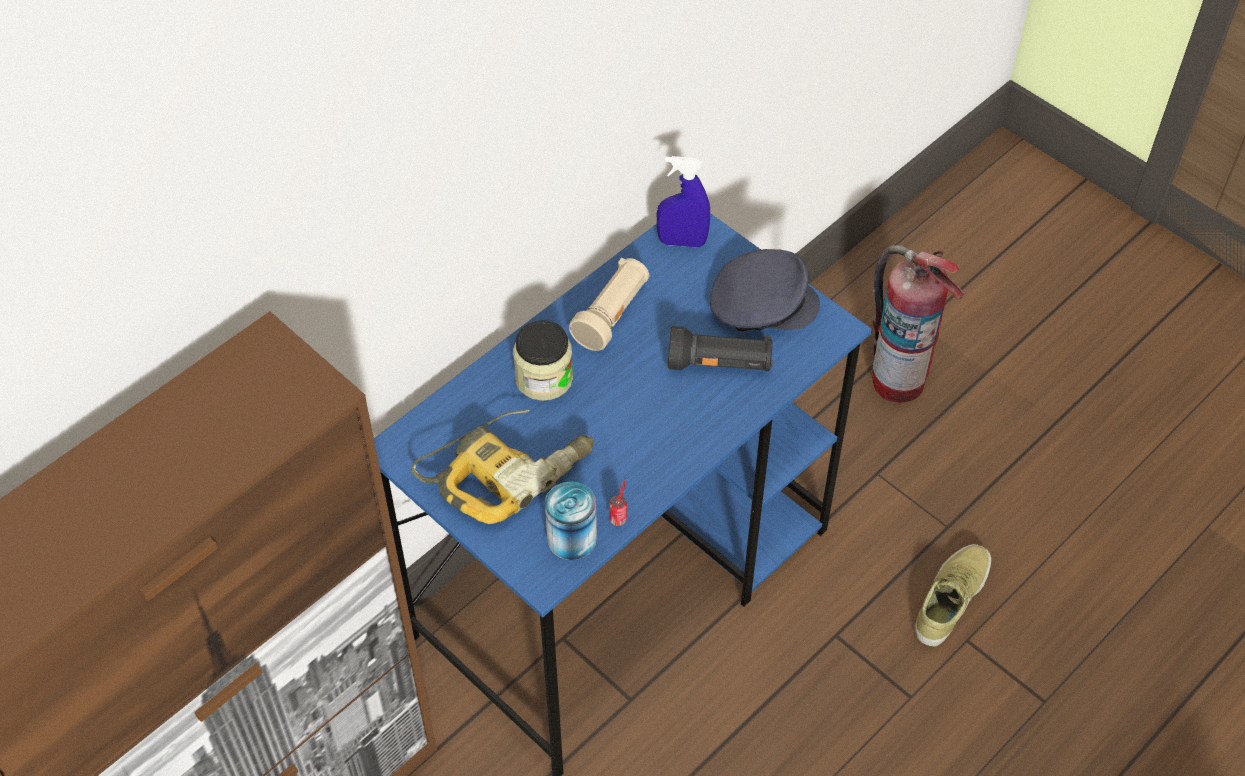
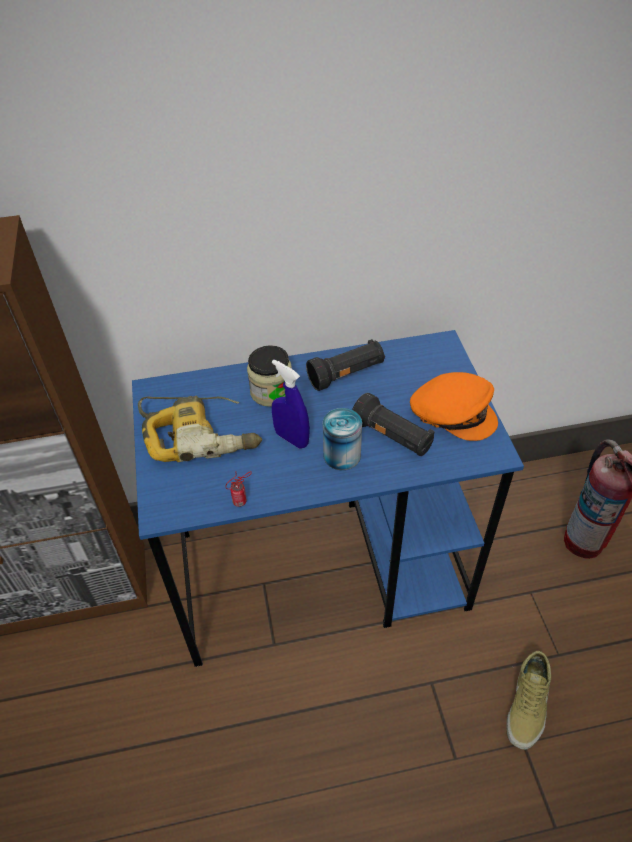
camera: 35 degrees right, 5 degrees down
(571, 538) = (200, 498): can -> can (342, 455)
(612, 314) = (346, 374): beige flashlight -> black flashlight
(682, 242) = (428, 352): blue spray bottle -> blue spray bottle (291, 439)
(761, 304) = (453, 412): grey cap -> orange cap
(949, 597) = (529, 704): beige shoe -> beige shoe turned 135 degrees clockwise

